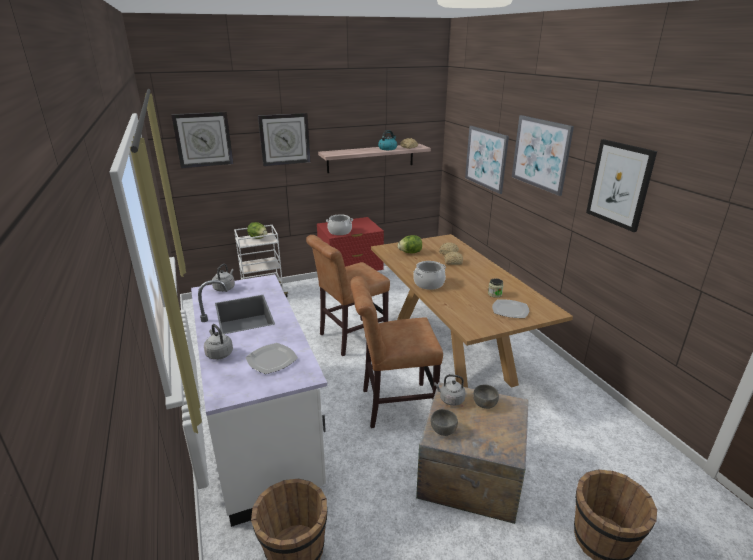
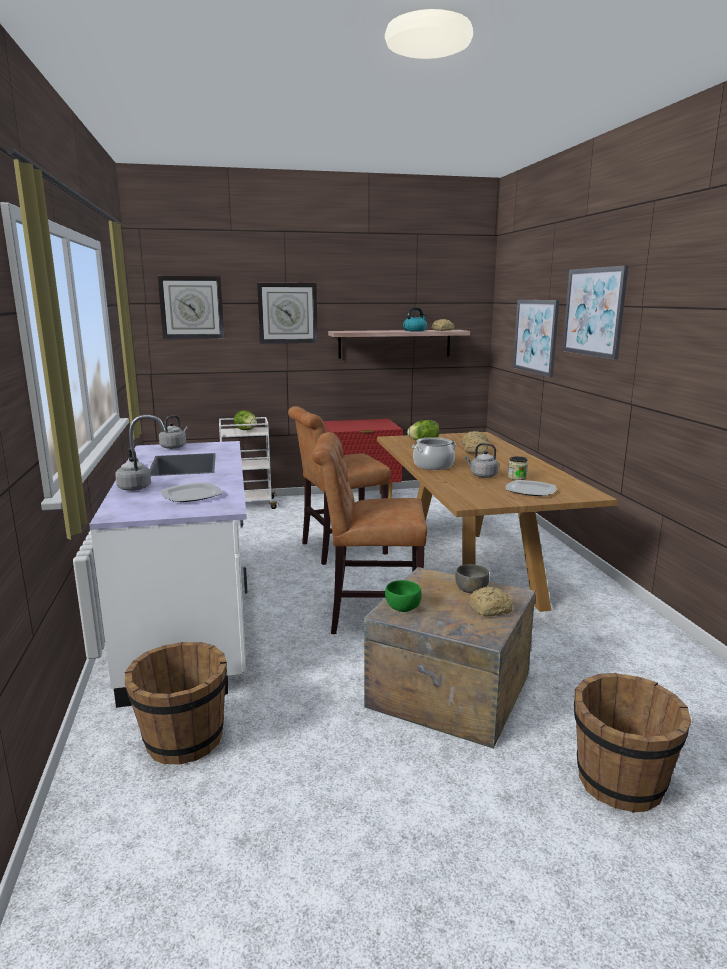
camera: 10 degrees right, 10 degrees down
(340, 231) = (347, 427): cooking pot -> none
(443, 430) = (403, 607): grey bowl -> green bowl
(450, 400) = (426, 582): grey kettle -> grey kettle (482, 475)
(505, 424) = (491, 609): none -> bread
(620, 184) = (682, 324): picture -> none

